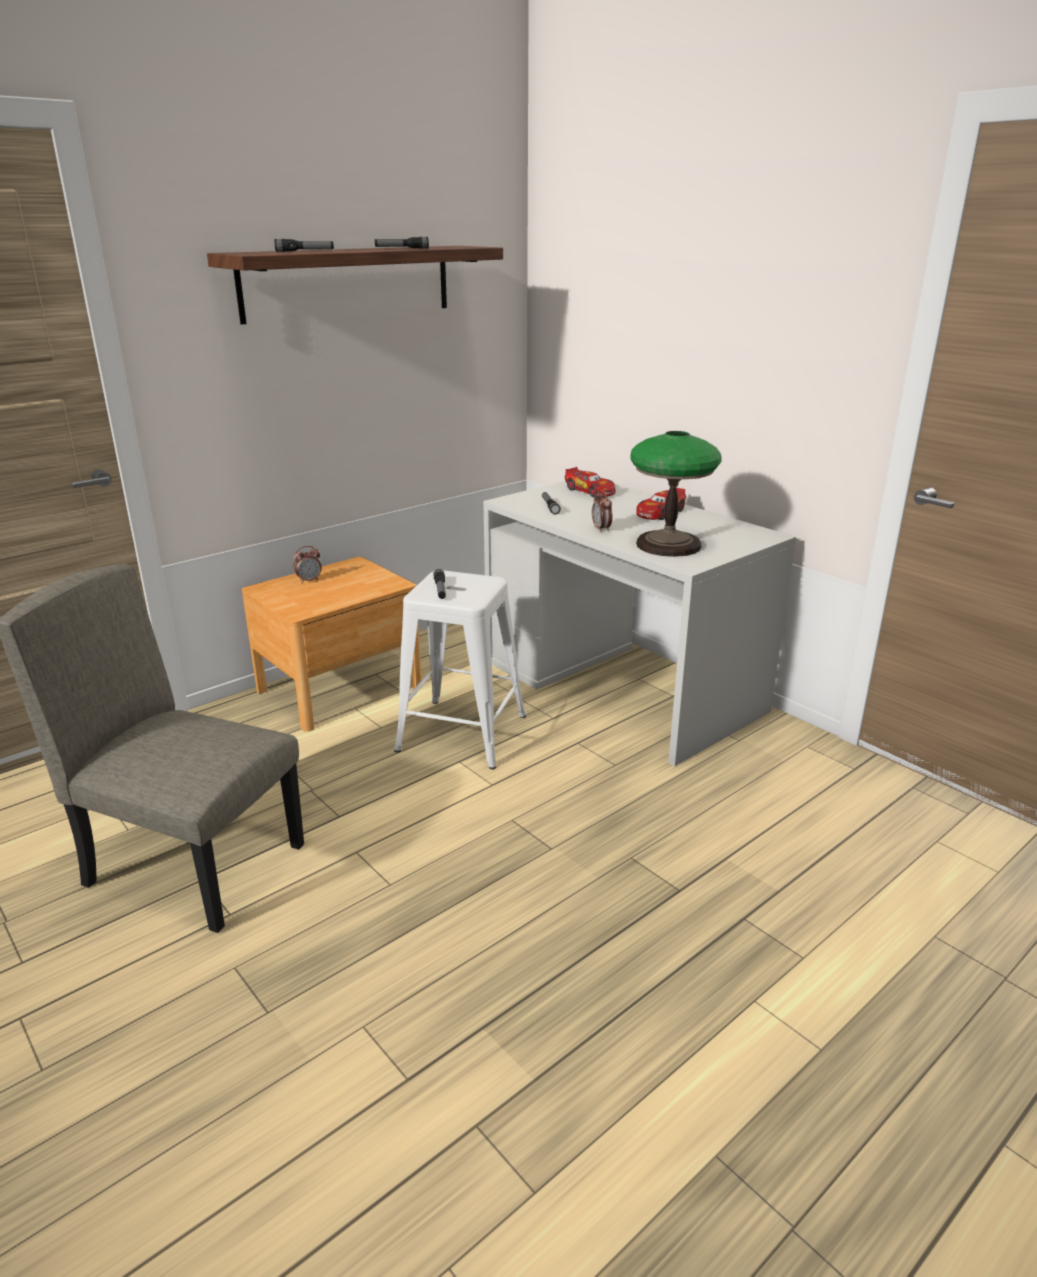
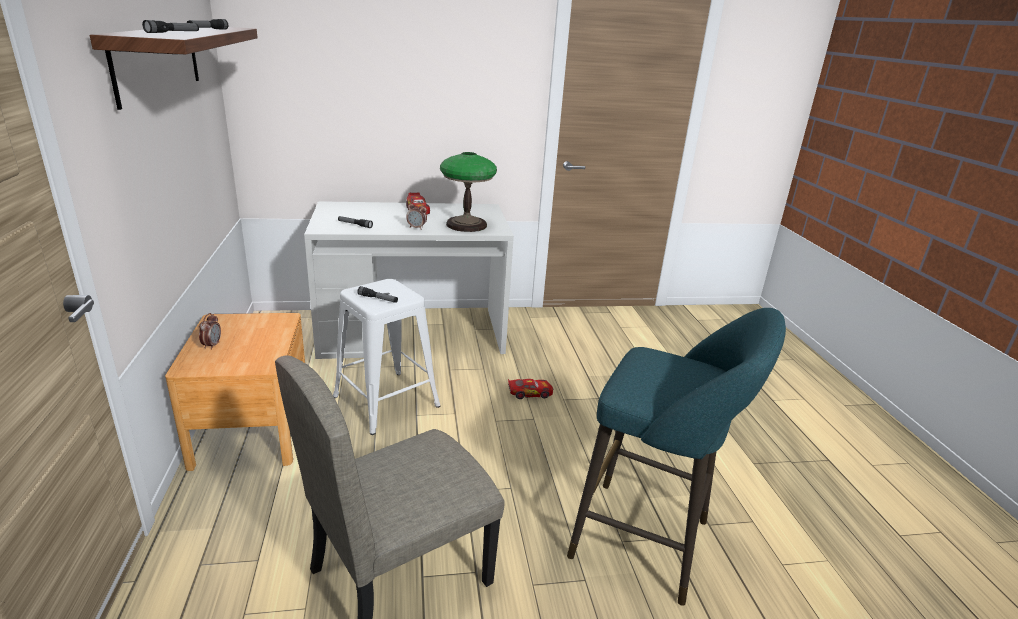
camera: 60 degrees left, 0 degrees up
(381, 1057) = (649, 542): none -> turquoise stool
(590, 491) = (349, 209): toy car -> toy car (530, 393)

